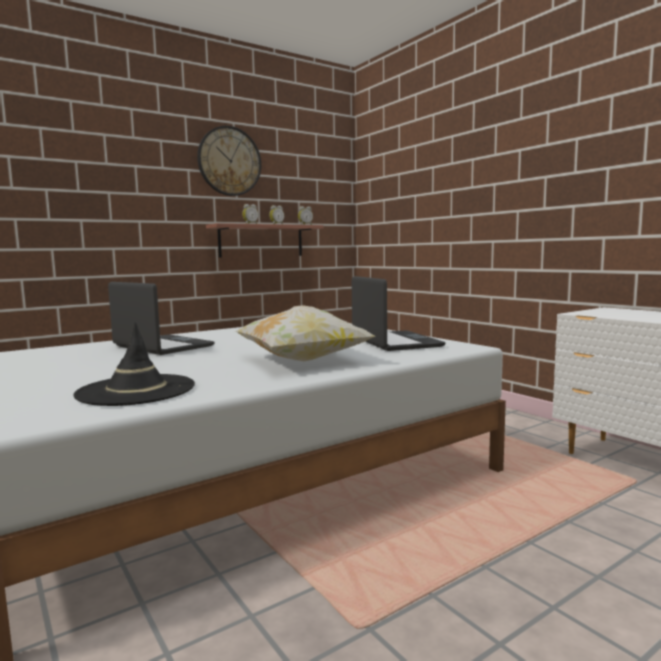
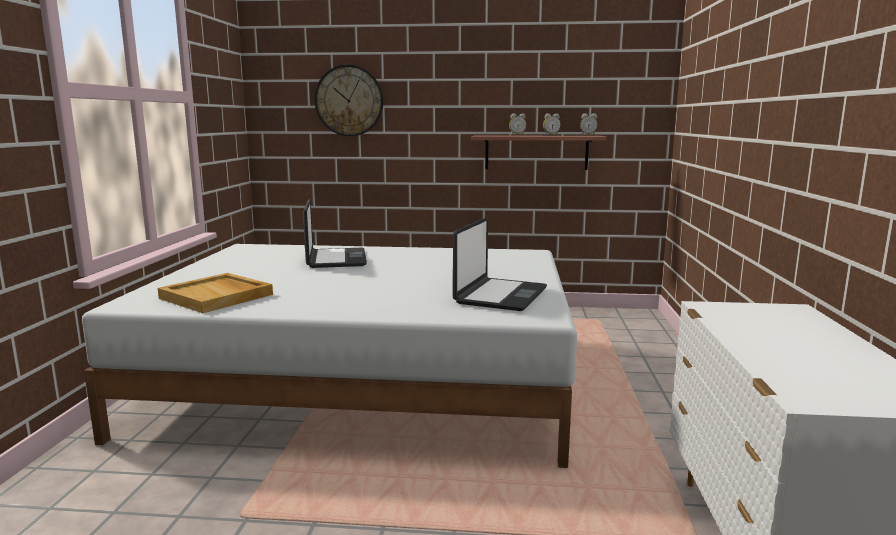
camera: 40 degrees right, 5 degrees up
(136, 390) = (217, 296): black hat -> beige tray
(229, 161) = (504, 67): wall clock -> wall clock (349, 100)
(302, 361) = (369, 297): pillow -> none

